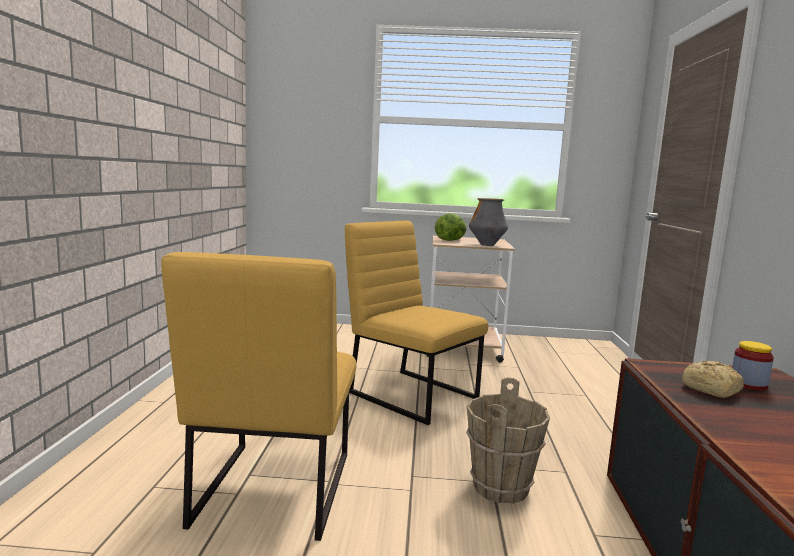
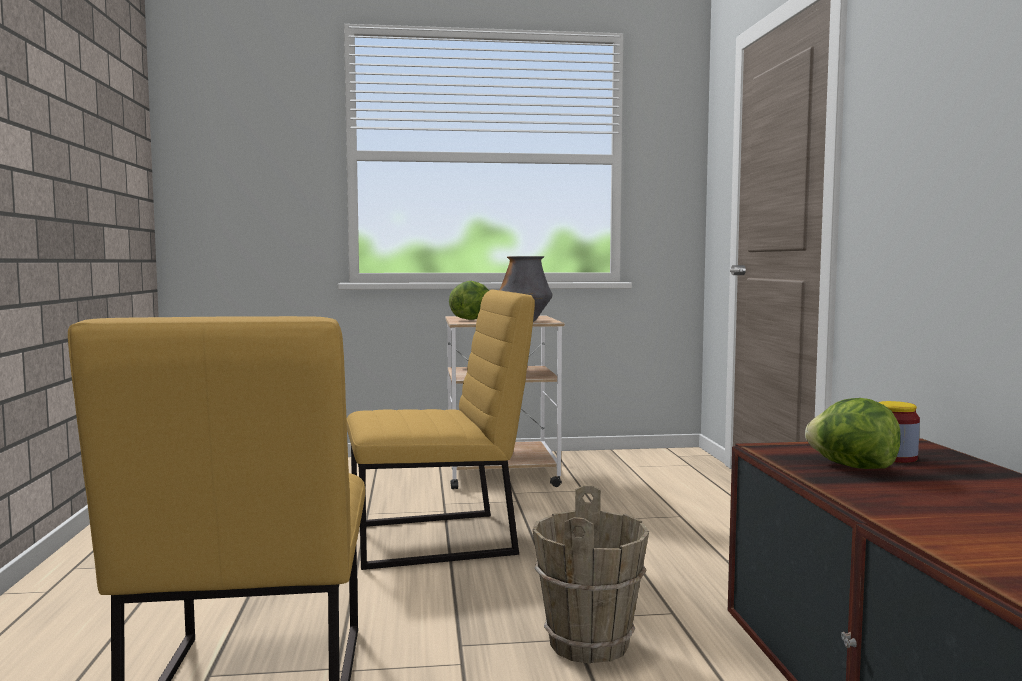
camera: 10 degrees left, 5 degrees down
(410, 394) = (437, 539): yellow chair -> yellow chair turned 135 degrees clockwise
(712, 390) = (852, 467): bread -> lettuce

